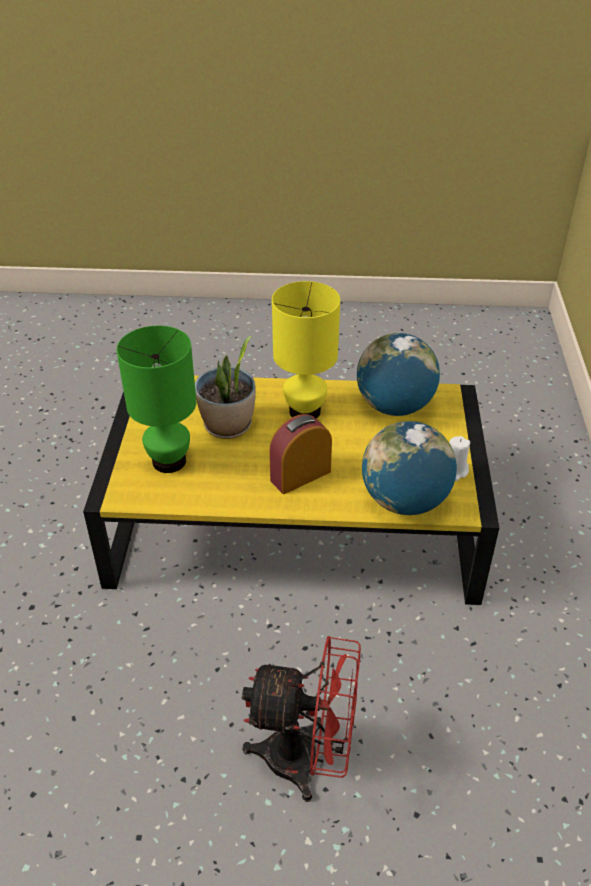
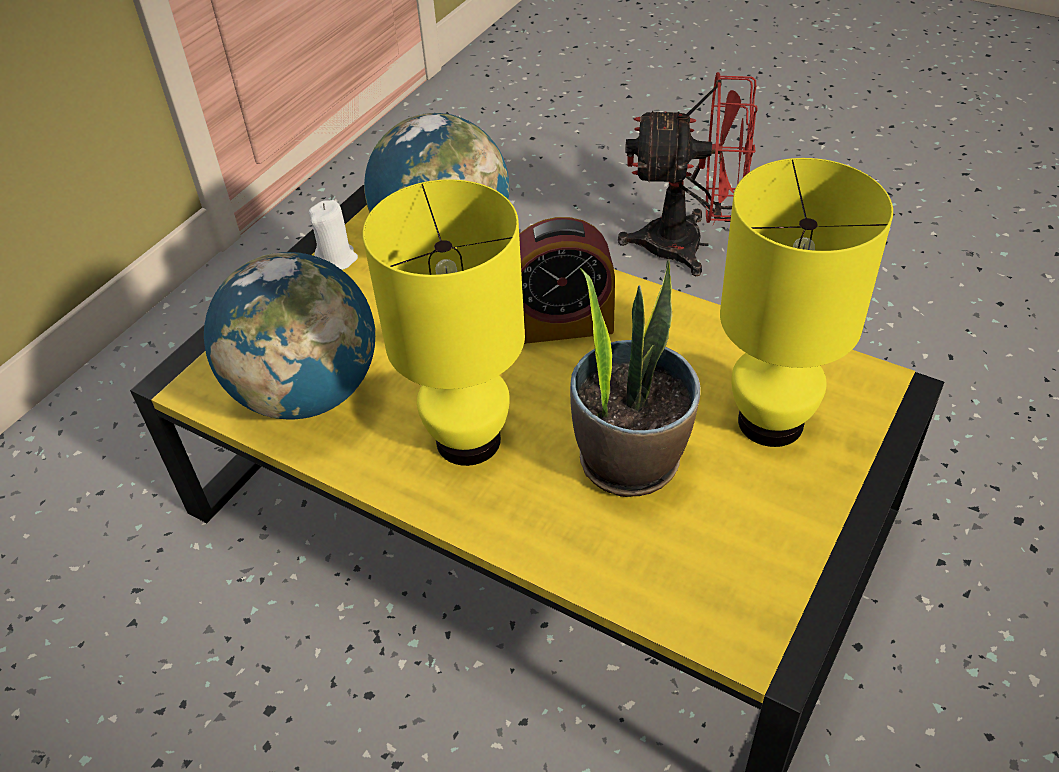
camera: 150 degrees left, 5 degrees up
(168, 461) = (771, 423): green table lamp -> yellow table lamp
(307, 759) = (689, 245): red fan -> red fan turned 150 degrees clockwise

